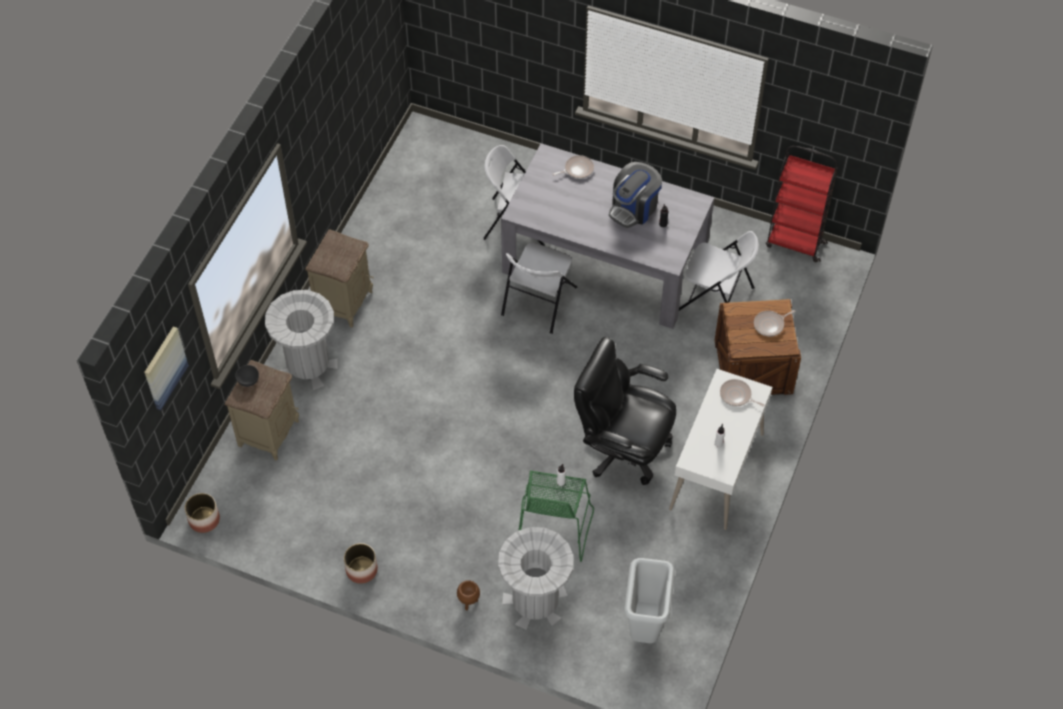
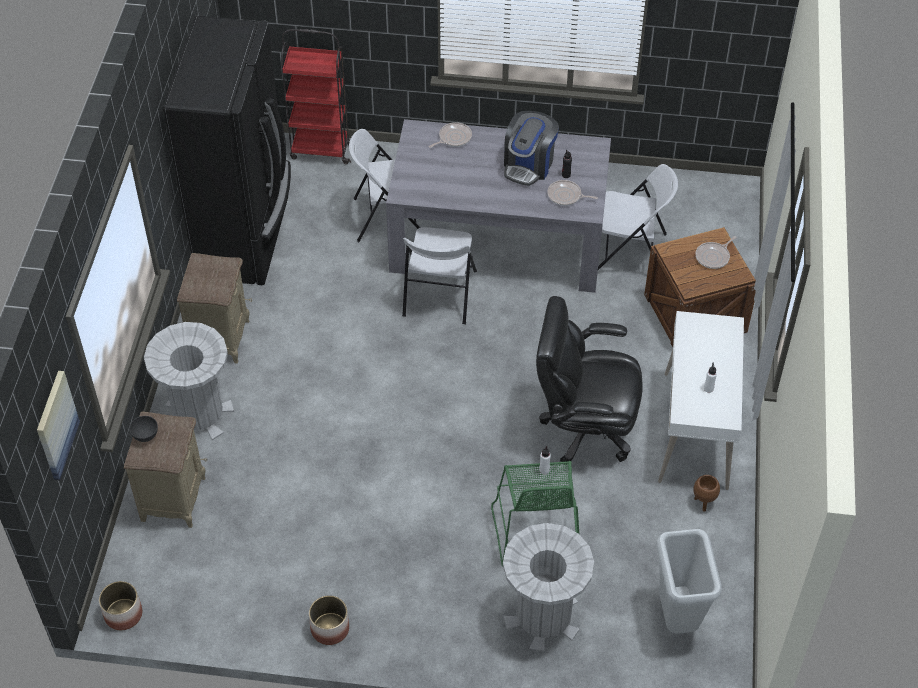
camera: 15 degrees left, 5 degrees down
(393, 214) = (248, 236): none -> black fridge
(469, 602) = (467, 636): brown planter -> brown planter (703, 503)
(737, 396) = (709, 334): frying pan -> frying pan (566, 196)
(794, 244) = (692, 183): red cart -> red cart (321, 151)

